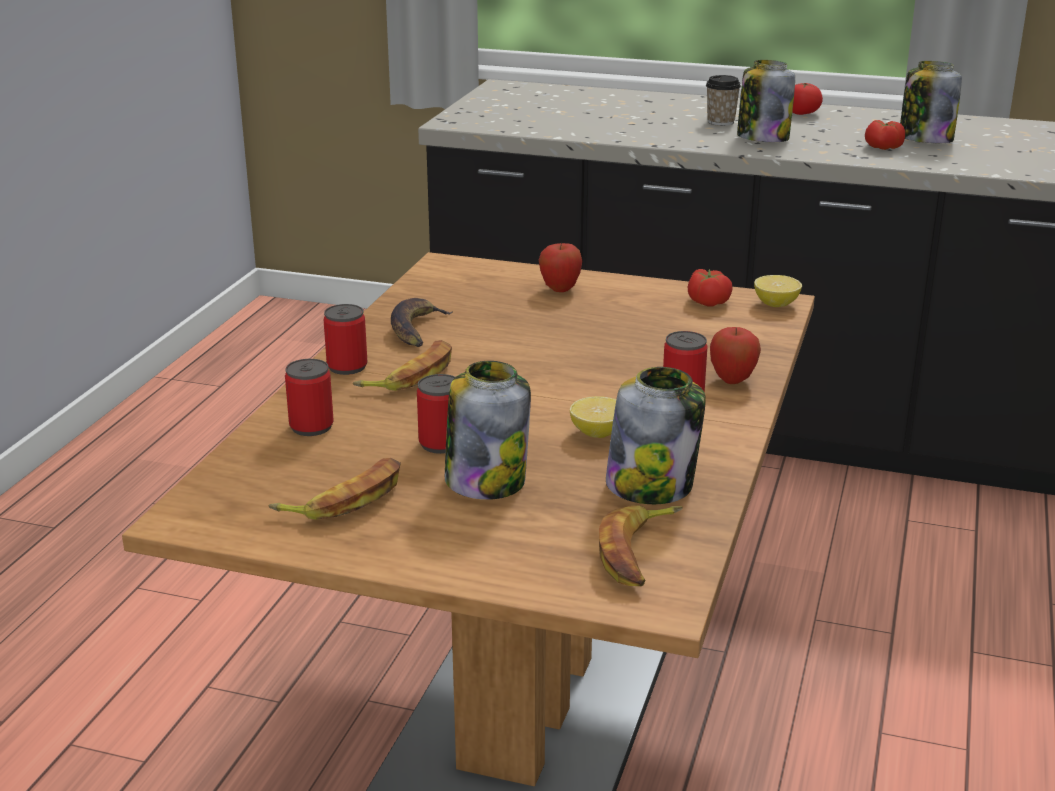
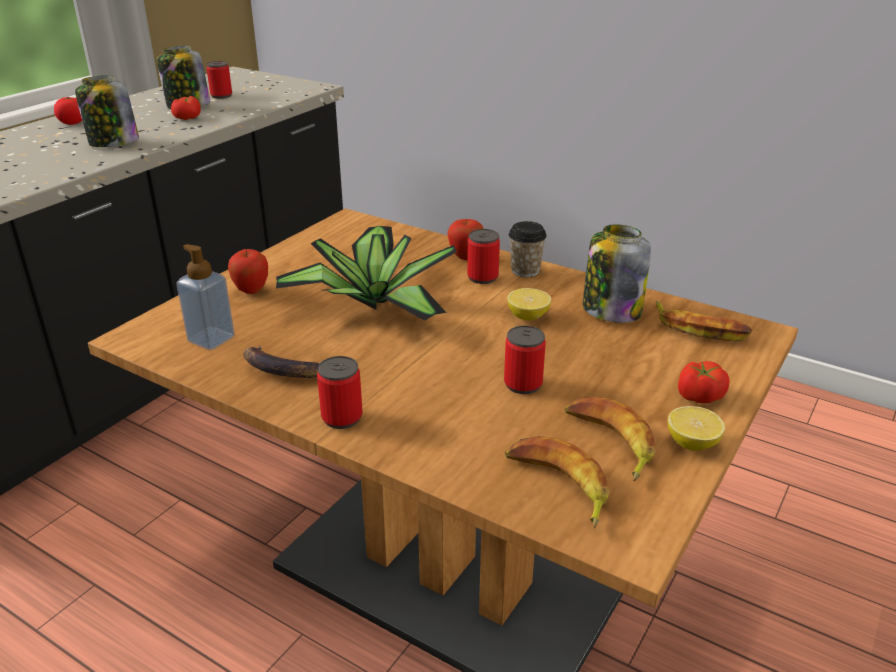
camera: 75 degrees left, 5 degrees up
(311, 427) = (465, 450): can -> can (221, 96)
(411, 375) = (382, 384): banana -> banana (557, 485)
(456, 292) = (211, 339): none -> soap dispenser
(486, 480) = (590, 372): jar -> none
(569, 346) = (371, 304): none -> potted plant
(709, 302) = (328, 241): tomato -> tomato (699, 395)
(721, 122) = (49, 148): cup -> cup (525, 270)
(776, 304) = (351, 221): lemon -> lemon (692, 443)

